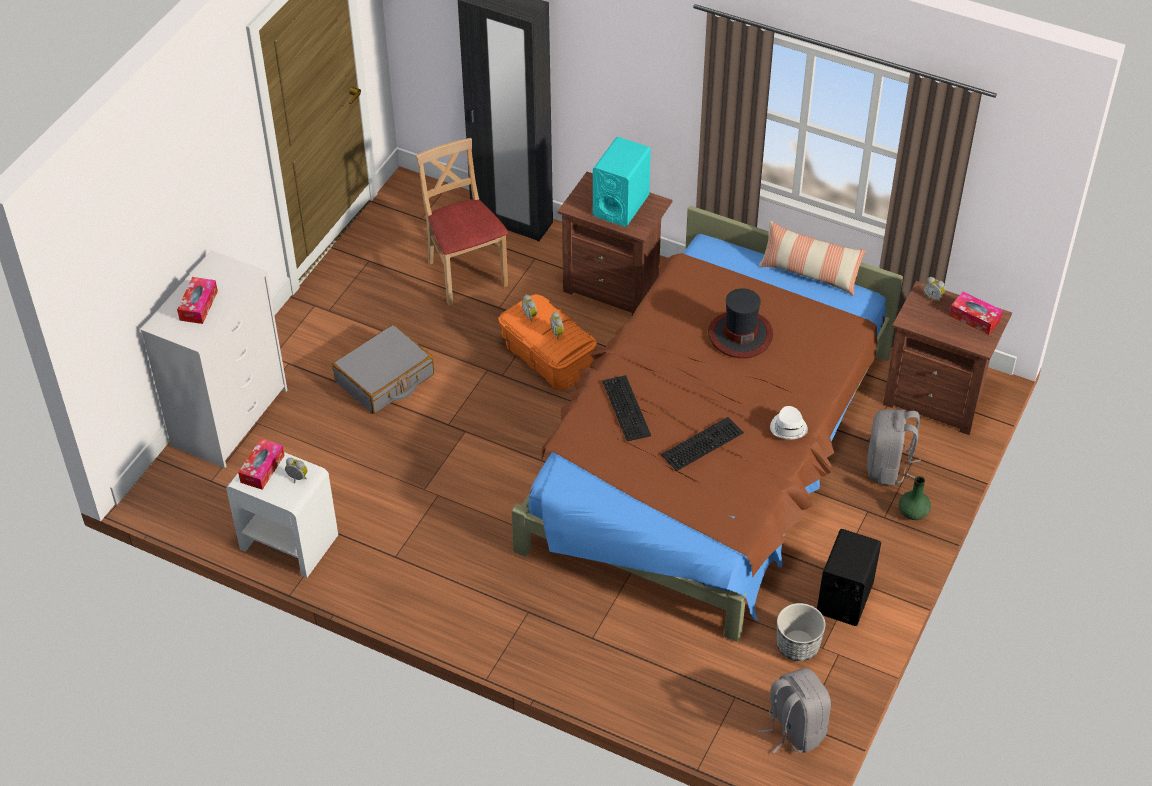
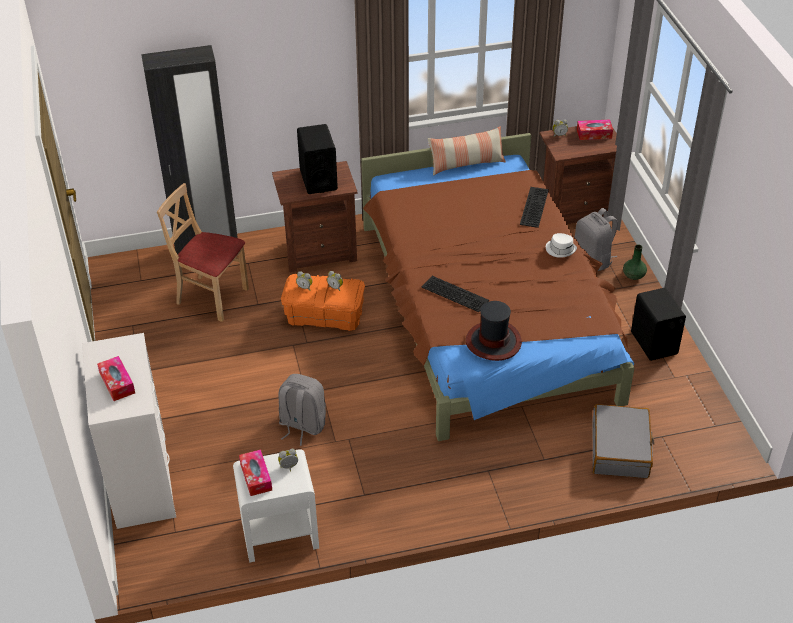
camera: 40 degrees left, 5 degrees down
(385, 379) = (229, 391): grey suitcase -> grey suitcase (620, 449)
(621, 205) = (318, 179): turquoise speaker -> black speaker
(702, 442) = (523, 286): keyboard -> keyboard (533, 206)
(740, 334) = (470, 216): hat -> hat (493, 341)
(794, 729) = (713, 432): grey backpack -> grey backpack (302, 425)
(798, 646) = (661, 385): planter -> none

